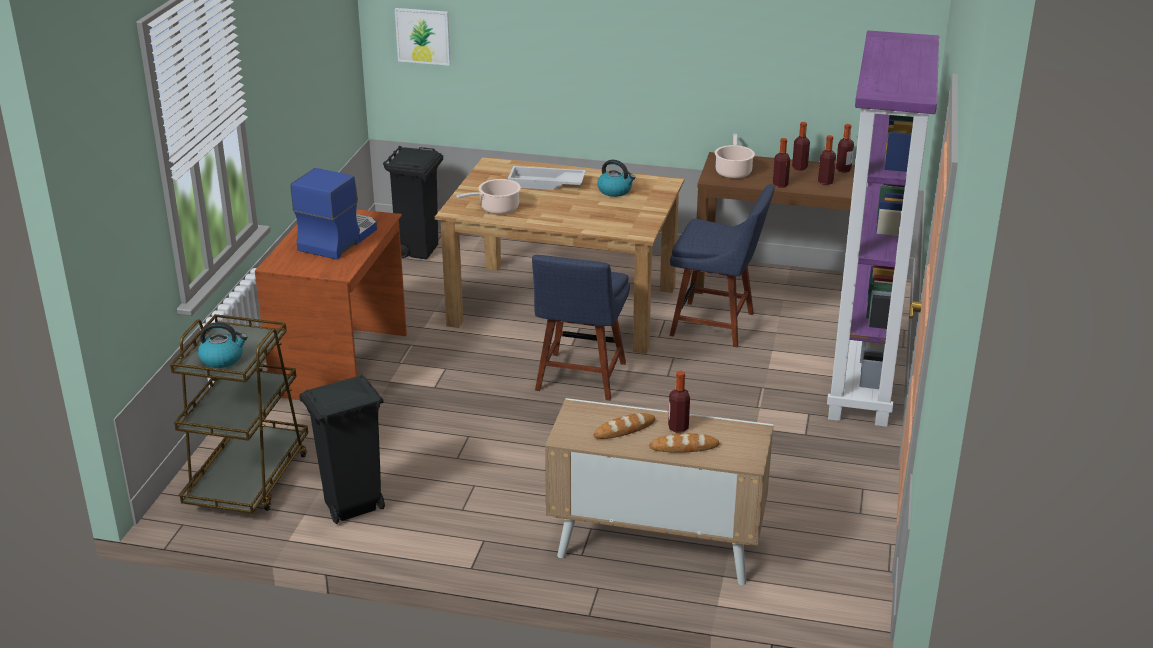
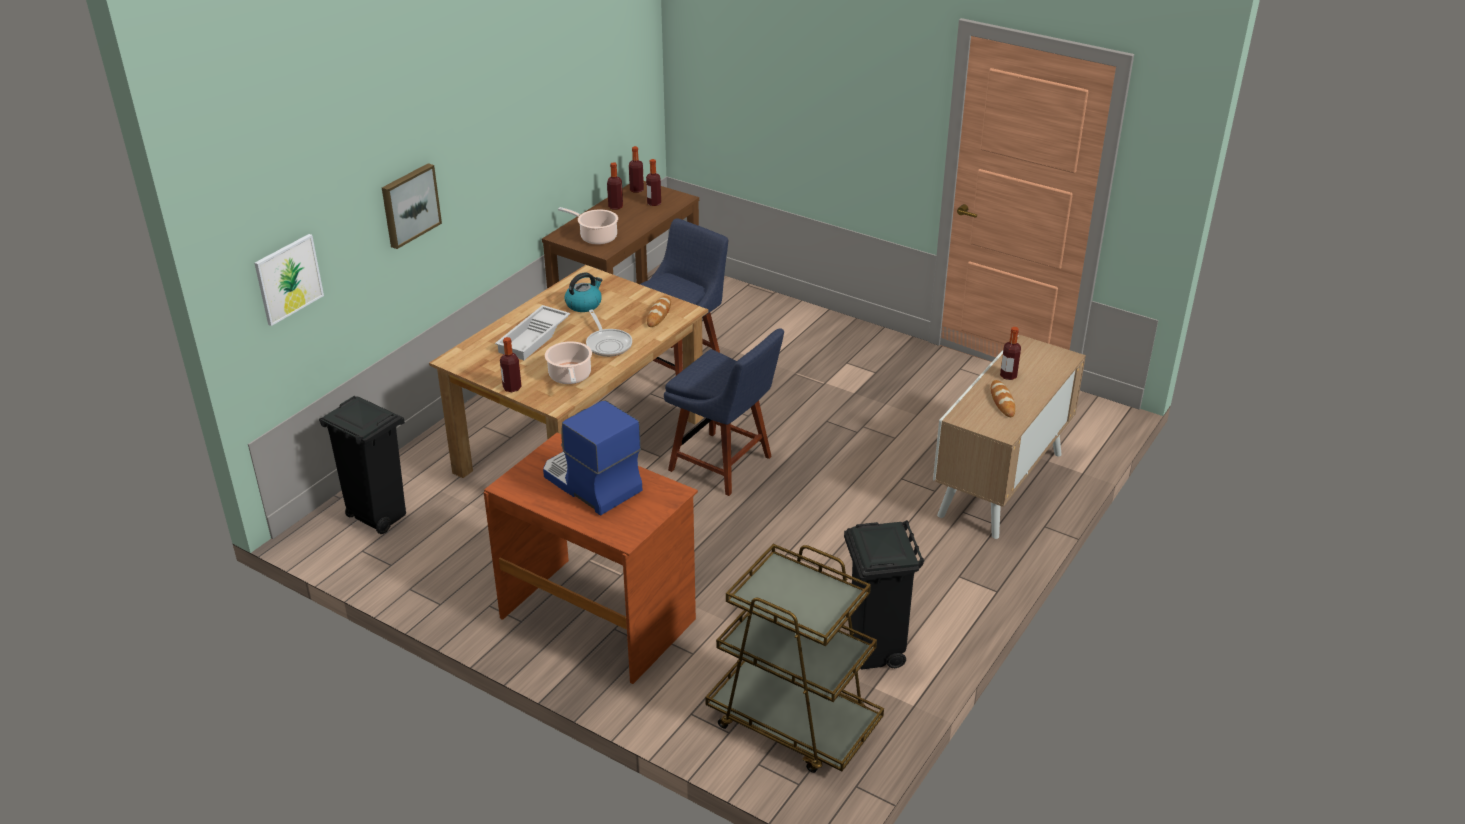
camera: 70 degrees left, 5 degrees up
(222, 359) = (815, 603): kettle -> none
(554, 40) = (409, 205): none -> picture
(558, 212) = (608, 344): none -> frying pan
(684, 447) = (1038, 379): bread -> bread (659, 314)
(780, 185) = (642, 223): bottle -> bottle (512, 388)
(864, 378) = (809, 323): purple bookcase -> none

